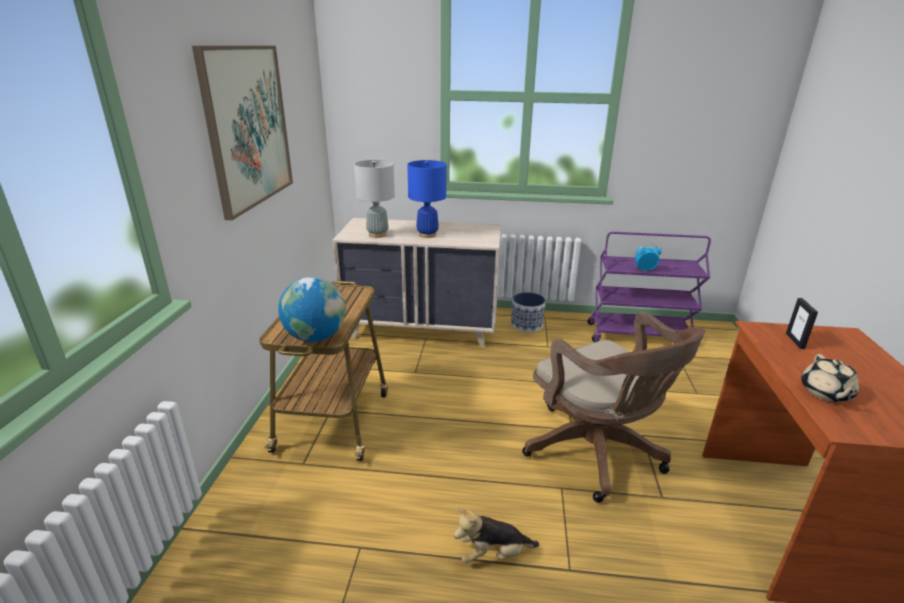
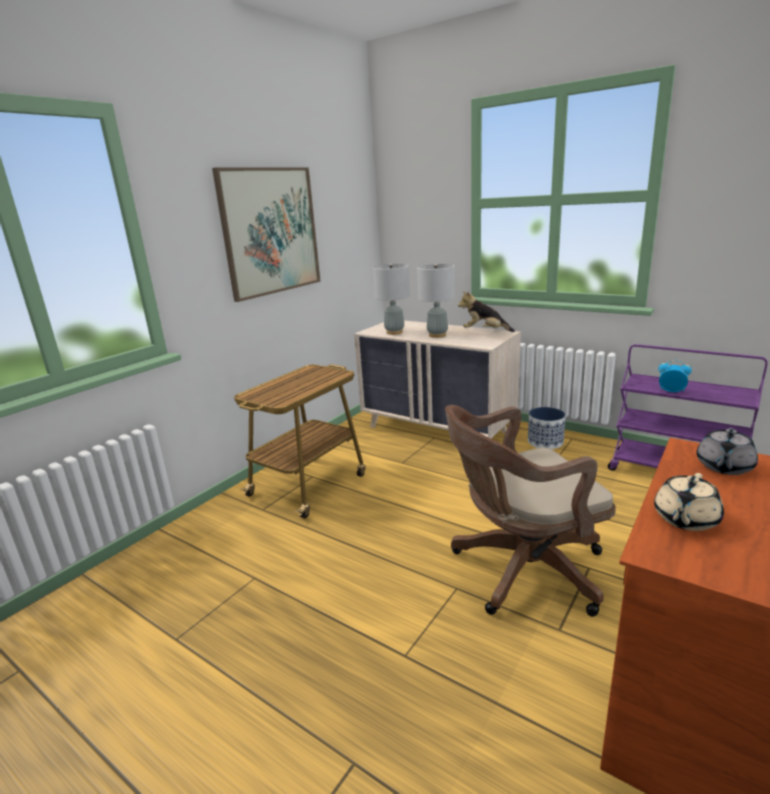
camera: 30 degrees right, 5 degrees down
(316, 337) = (272, 399): globe -> none
(427, 235) = (437, 335): blue table lamp -> grey table lamp
(493, 554) = (348, 618): plush toy -> plush toy (484, 331)
(598, 454) = (521, 570): brown office chair -> brown office chair turned 75 degrees clockwise
(795, 341) = (723, 467): picture frame -> grey teapot

